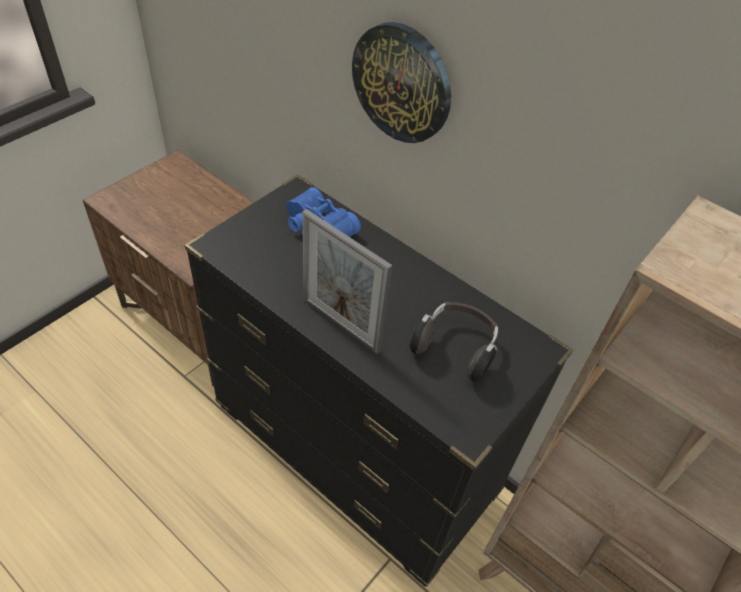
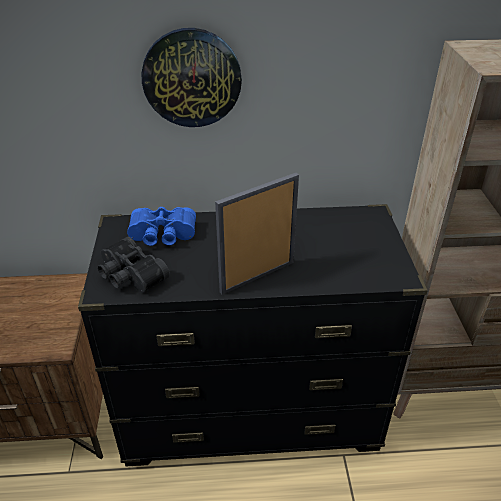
camera: 40 degrees left, 10 degrees down
(248, 246) = (129, 275): none -> black binoculars
(340, 325) = (257, 277): picture frame -> picture frame turned 150 degrees clockwise
(455, 348) = (335, 243): headphones -> none

